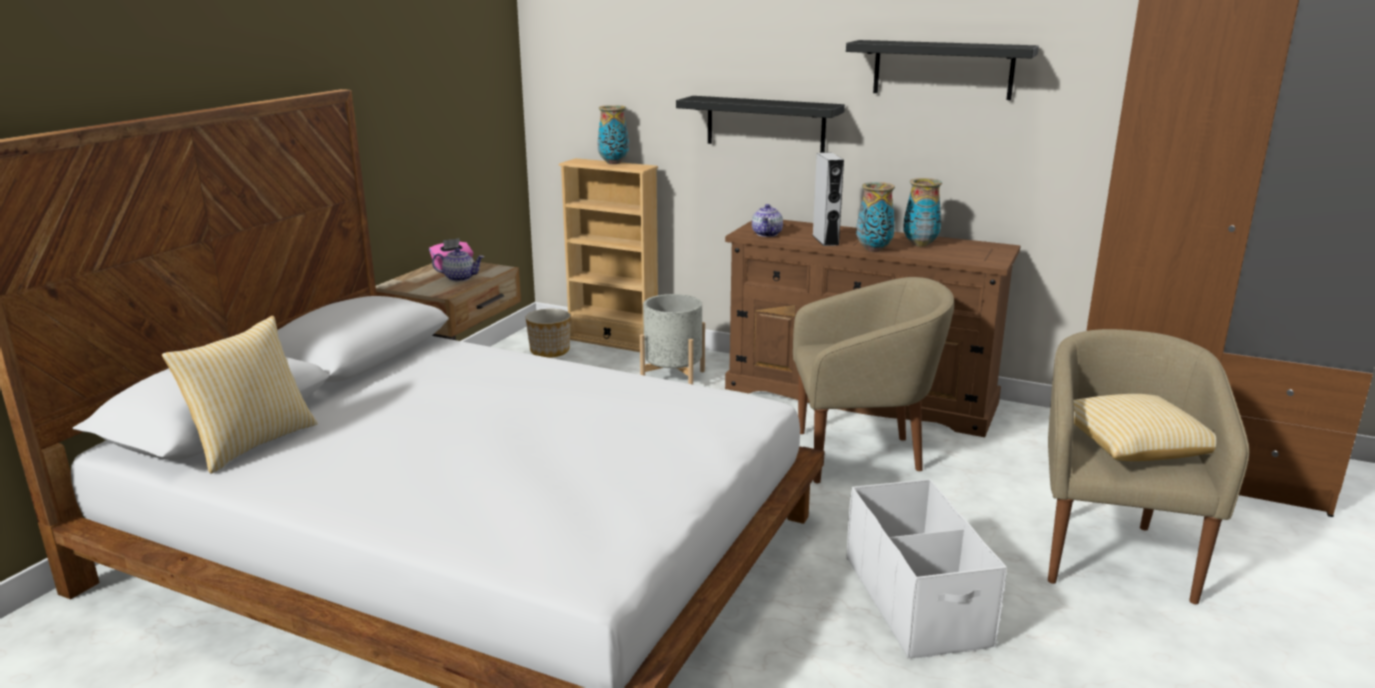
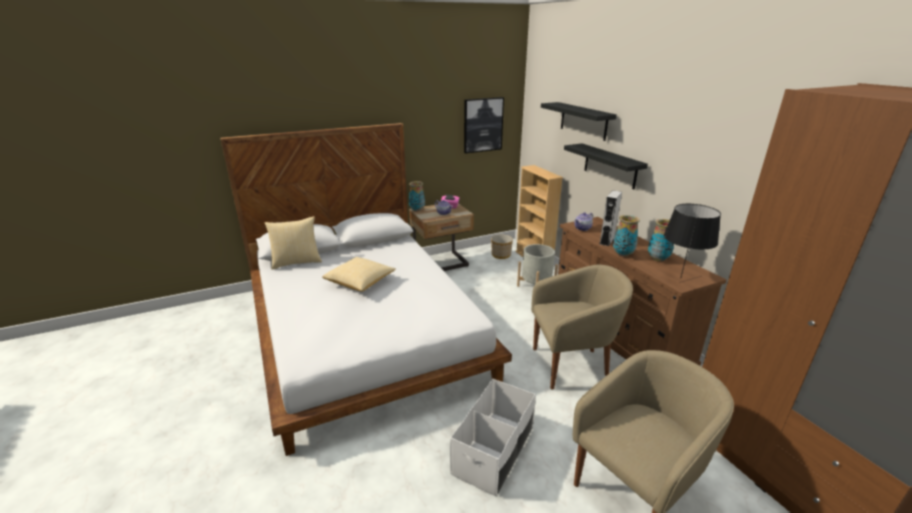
camera: 40 degrees right, 5 degrees up
(468, 89) = (483, 125): none -> picture
(614, 163) = (545, 171): vase -> vase (417, 210)
(861, 455) = (572, 365): beige armchair -> beige armchair turned 45 degrees counterclockwise
(942, 69) = (702, 153): black shelf -> black shelf (583, 121)
(978, 256) = (680, 278): none -> black table lamp
(1132, 447) = (645, 436): pillow -> pillow (360, 282)

